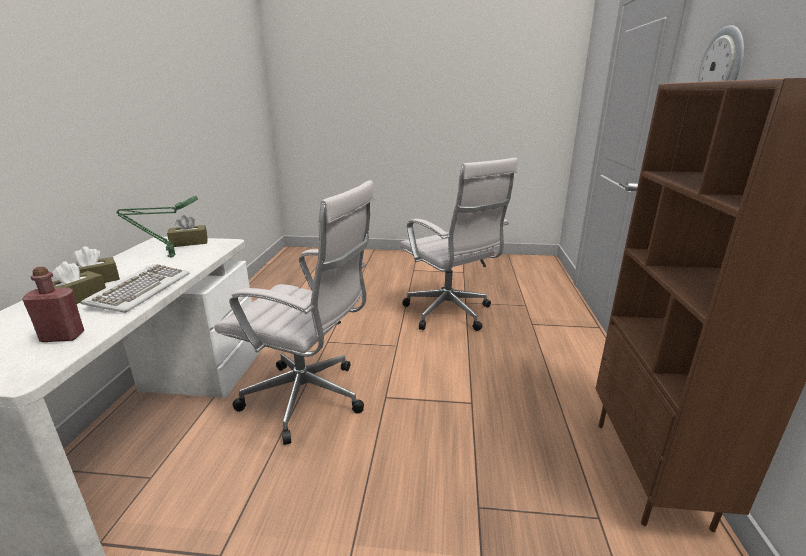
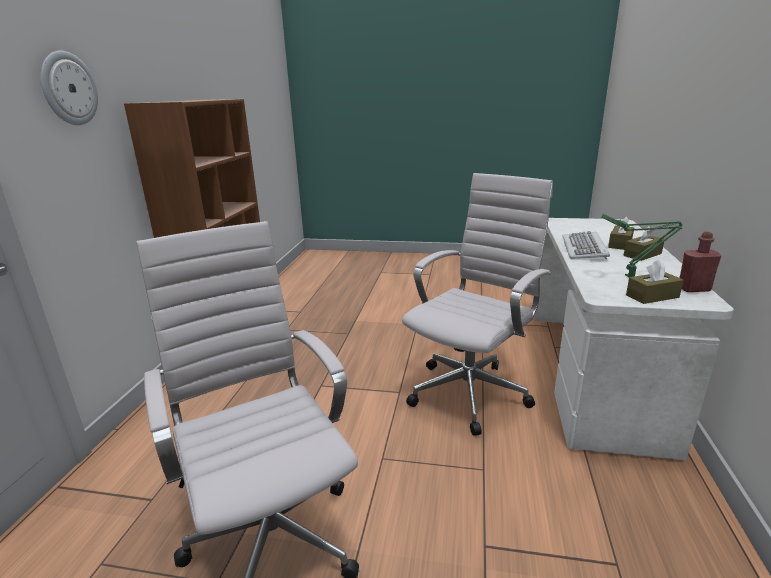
camera: 175 degrees left, 0 degrees up
(62, 337) = (575, 229): red bottle -> red bottle (693, 289)
(309, 399) = (471, 391): white office chair -> white office chair turned 105 degrees clockwise

